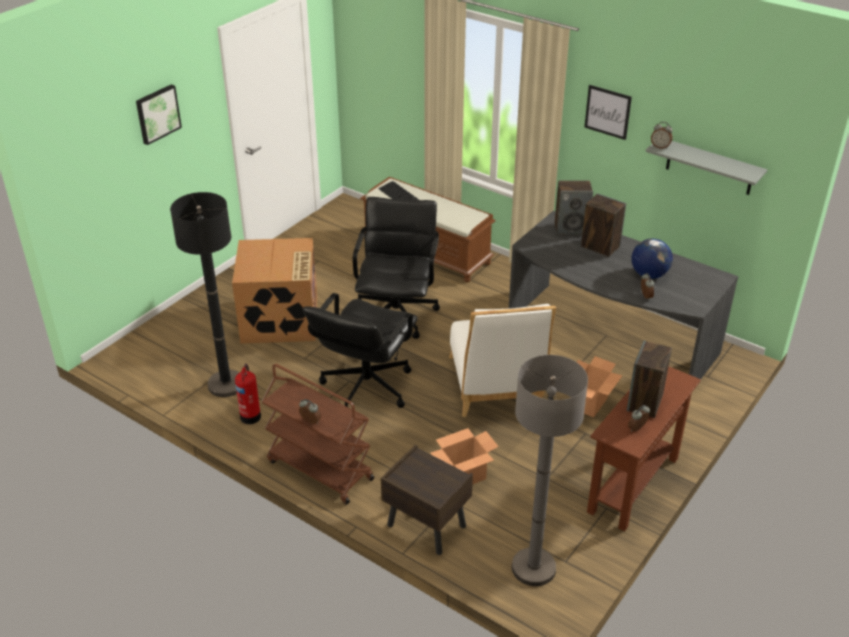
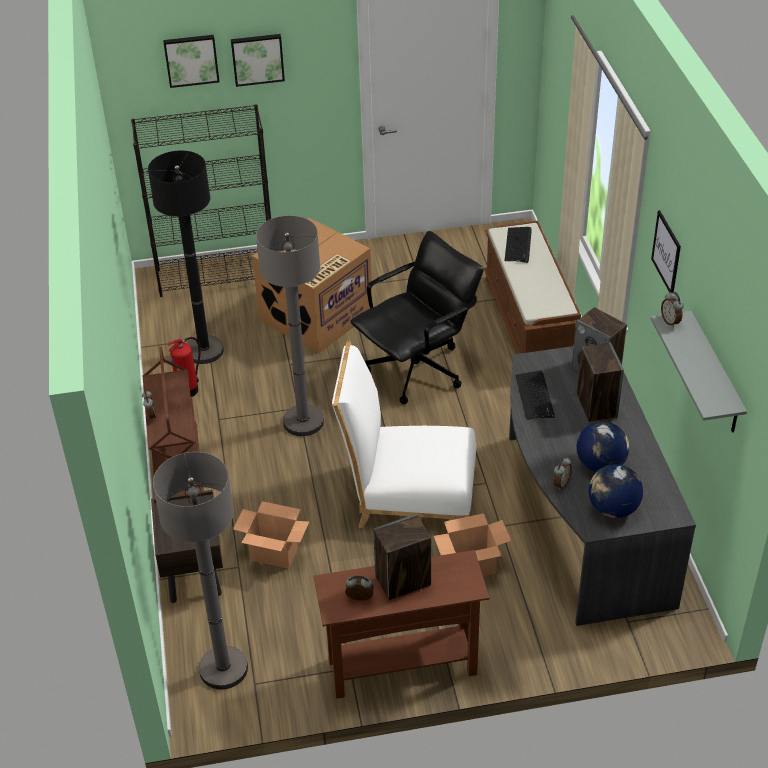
camera: 45 degrees right, 5 degrees up
(108, 131) = (191, 60): none -> picture
(164, 332) = (217, 275): none -> black bookcase
(365, 387) = (303, 421): black office chair -> grey floor lamp
(496, 387) = (408, 495): white chair -> white chair turned 60 degrees clockwise
(559, 260) = (535, 396): none -> keyboard
(690, 293) = (612, 509): none -> globe

